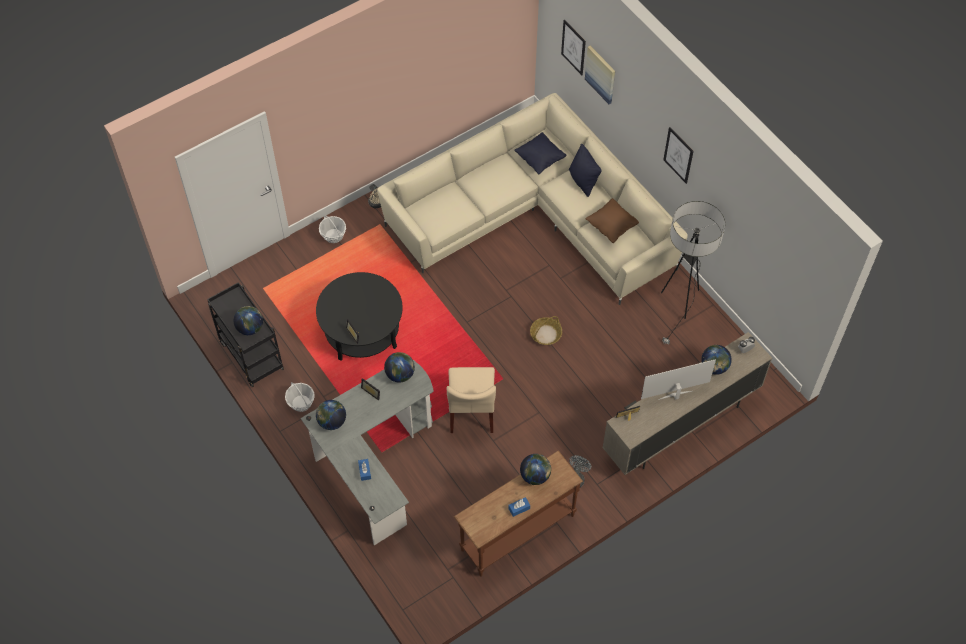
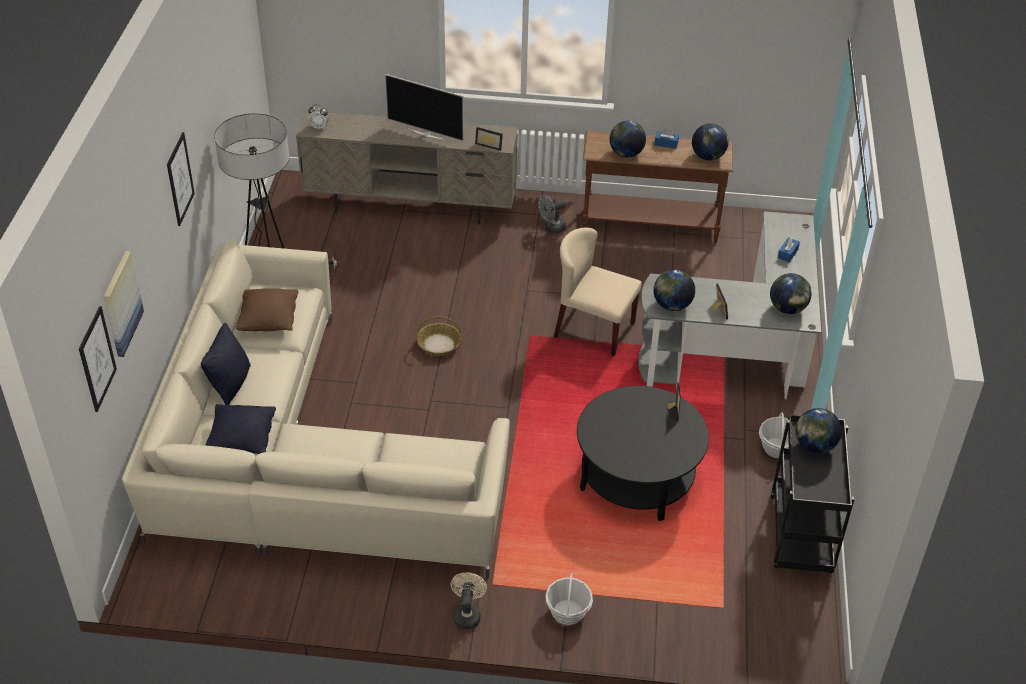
camera: 140 degrees left, 15 degrees down
(471, 411) = (593, 330): beige chair -> beige chair turned 105 degrees counterclockwise
(714, 367) = (364, 132): globe -> globe (708, 157)

